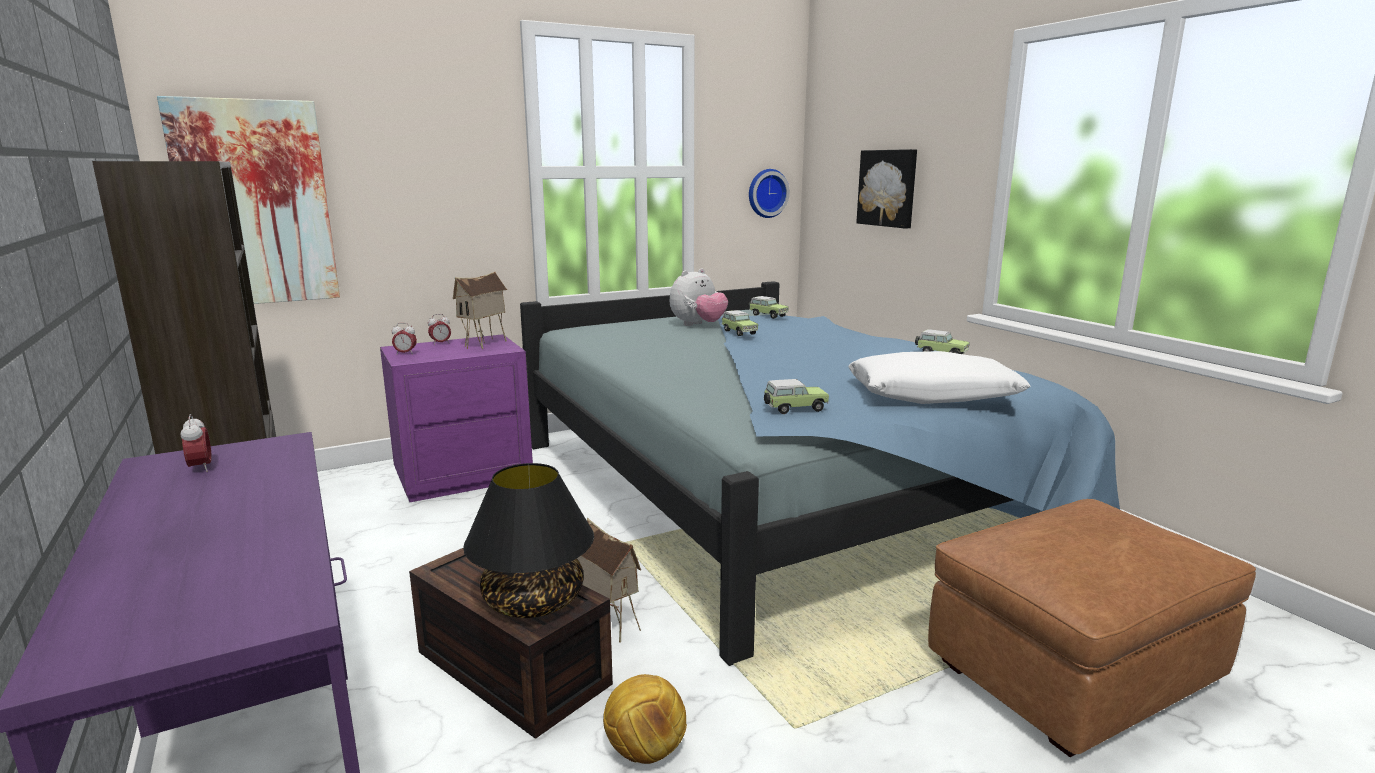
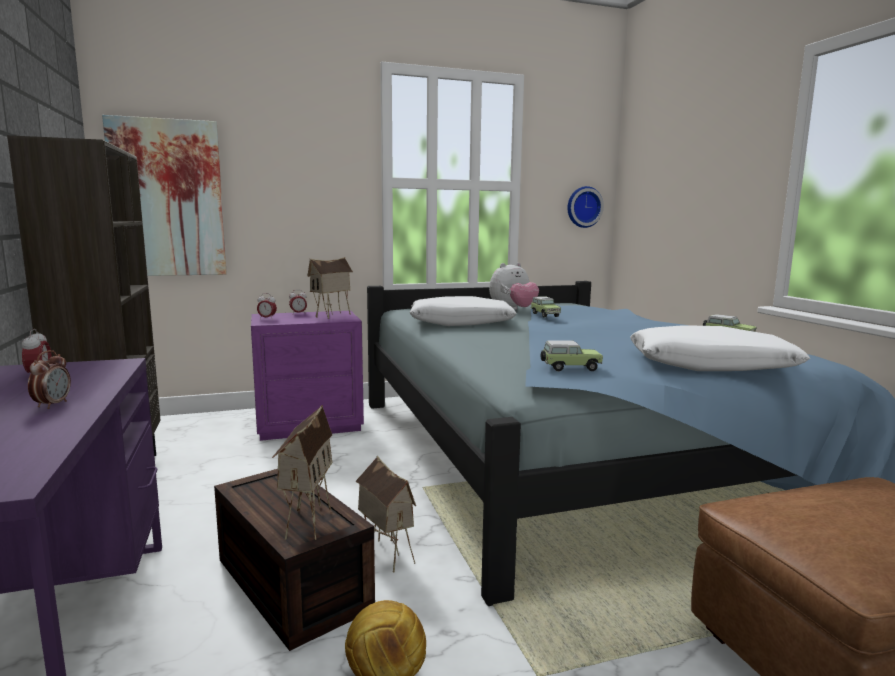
camera: 10 degrees right, 5 degrees down
(255, 508) = (52, 405): none -> alarm clock
(533, 600) = (305, 520): black table lamp -> toy house
(647, 348) = (461, 323): none -> white pillow
(767, 315) = (575, 305): toy car -> none
(888, 188) = (688, 198): picture -> none

